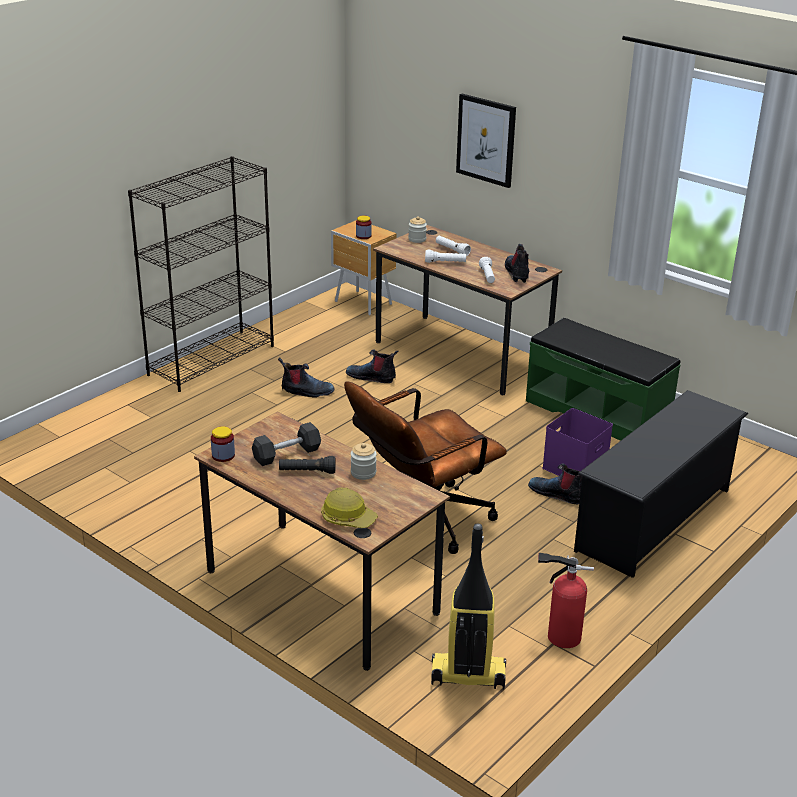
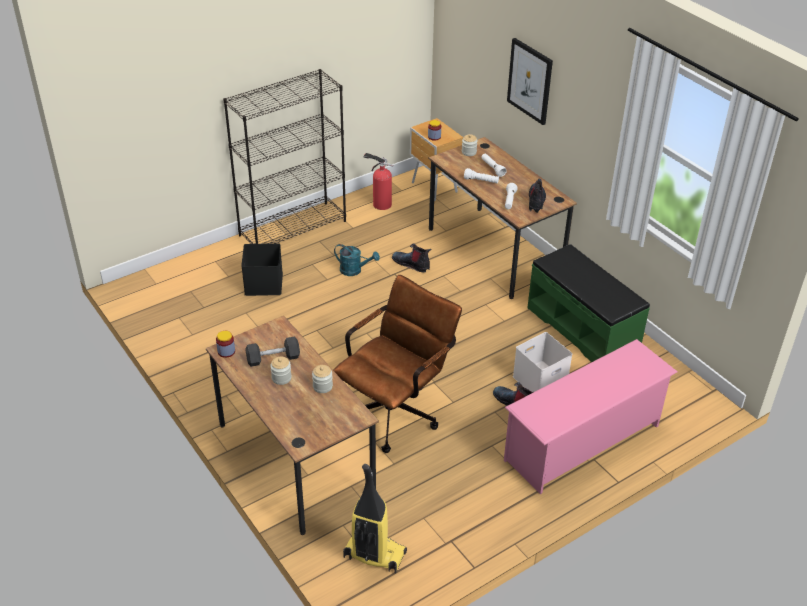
camera: 15 degrees right, 10 degrees up
(198, 418) = (263, 283): none -> black storage box
(306, 392) = (354, 270): boot -> turquoise watering can
(307, 472) = (281, 378): black flashlight -> jar
(348, 518) = (293, 427): hard hat -> none
(422, 521) = (396, 410): brown office chair -> brown office chair turned 150 degrees clockwise
(560, 636) = (459, 535): fire extinguisher -> fire extinguisher (380, 204)
(575, 467) = (540, 380): purple storage box -> white storage box
(654, 519) = (583, 442): black shoe rack -> pink shoe rack

